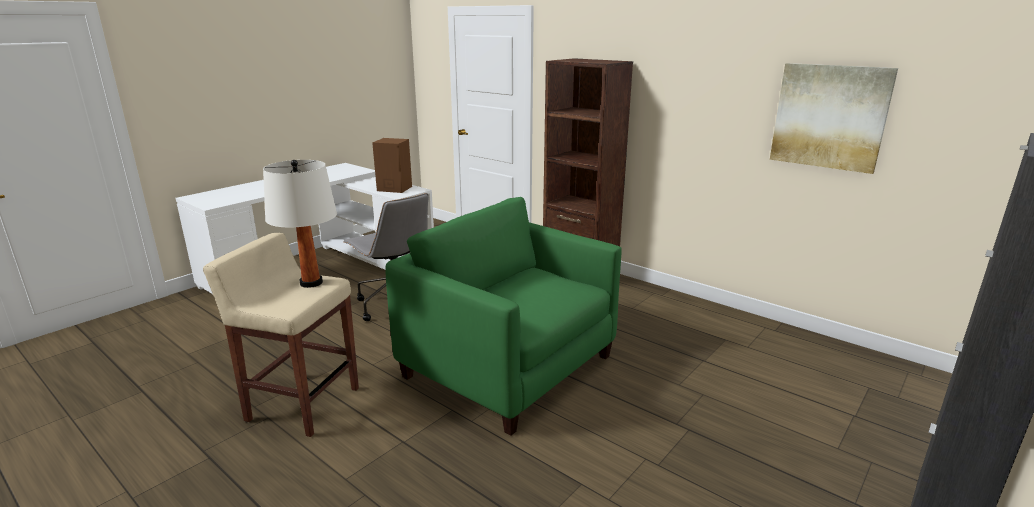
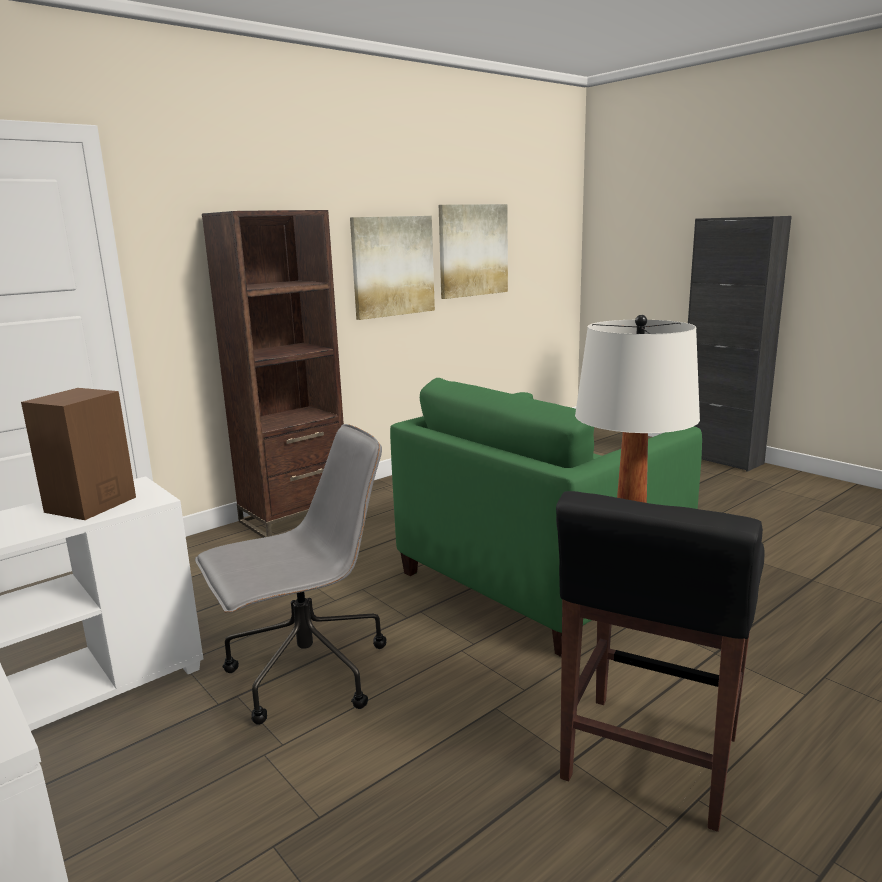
camera: 80 degrees left, 5 degrees down
(302, 404) = (649, 759): beige stool -> black stool
(718, 116) = (392, 266): none -> picture

